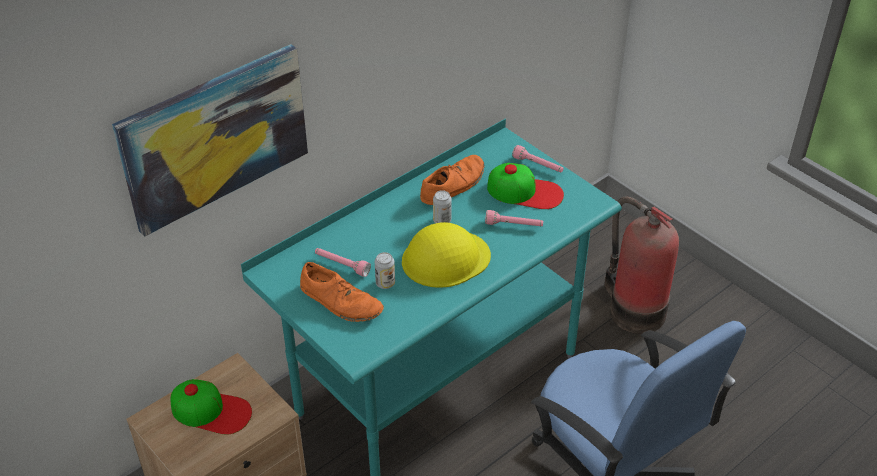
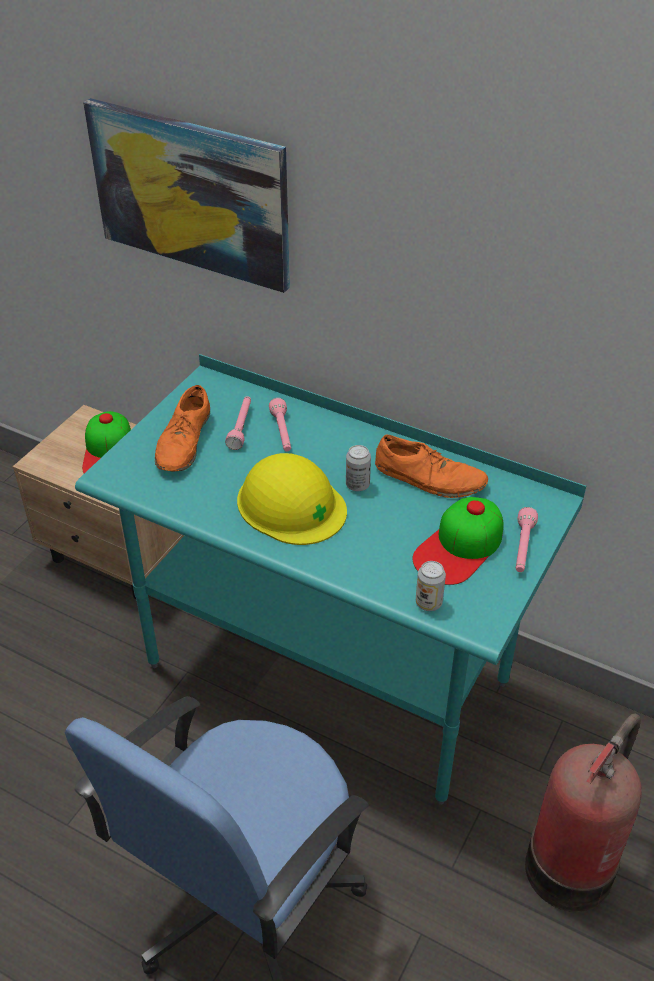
camera: 70 degrees right, 0 degrees up
(385, 283) = (227, 467): can -> can (428, 603)
(514, 225) = (385, 551): pink flashlight -> pink flashlight (282, 433)
(525, 191) = (459, 547): cap -> cap turned 45 degrees clockwise

